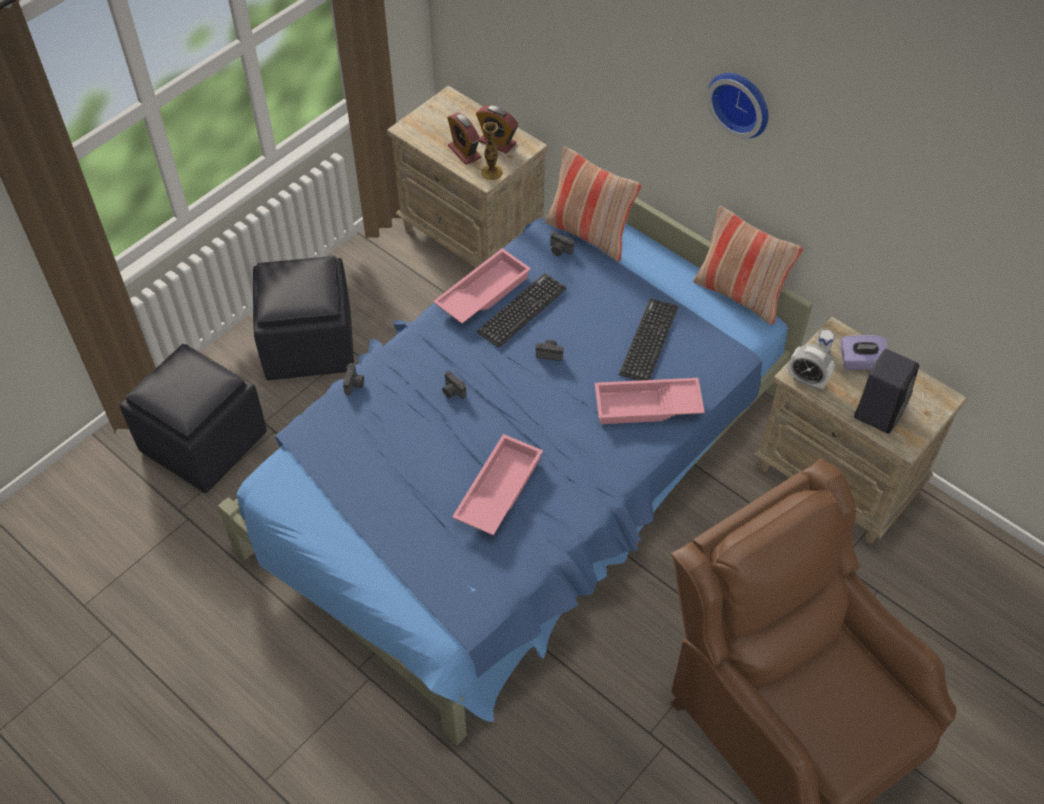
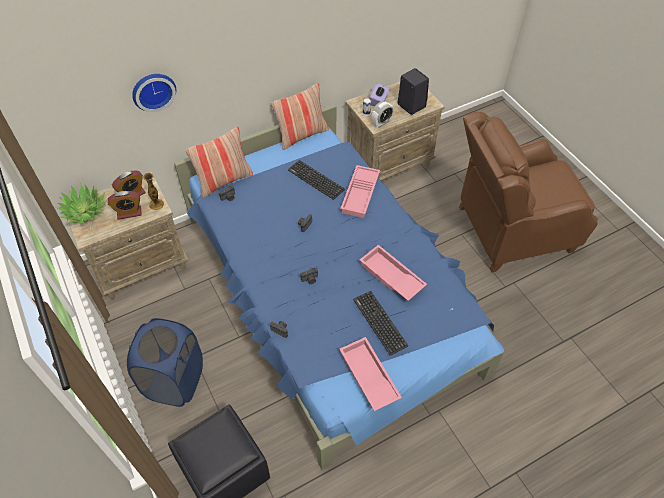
camera: 70 degrees left, 0 degrees up
(310, 343) = (175, 381): black ottoman -> blue laundry basket
(447, 110) = (84, 211): none -> potted plant
(482, 292) = (241, 243): pink tray -> pink tray (367, 376)
(522, 310) = (265, 228): keyboard -> keyboard (380, 322)
(741, 102) = (262, 35): wall clock -> wall clock (153, 90)

